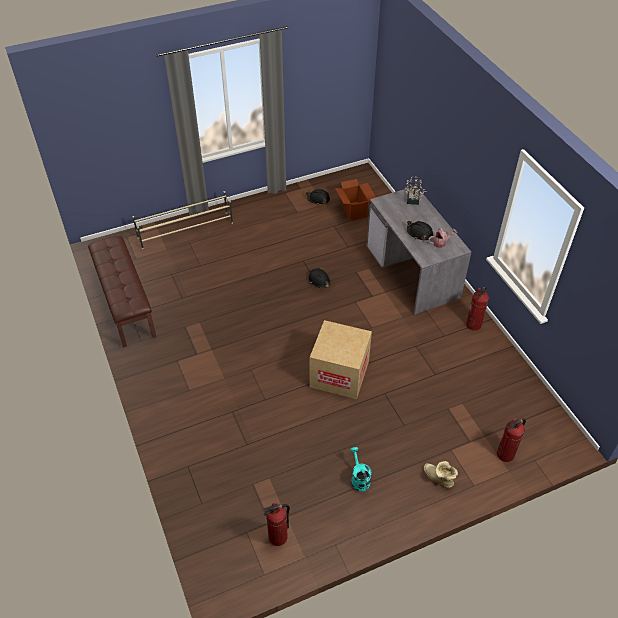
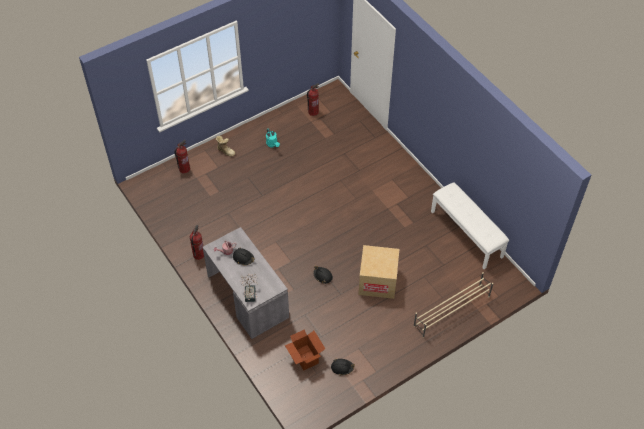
camera: 170 degrees right, 5 degrees up
(125, 303) = (467, 234): brown bench -> white bench
(339, 374) = (294, 203): cardboard box -> cardboard box (377, 281)

